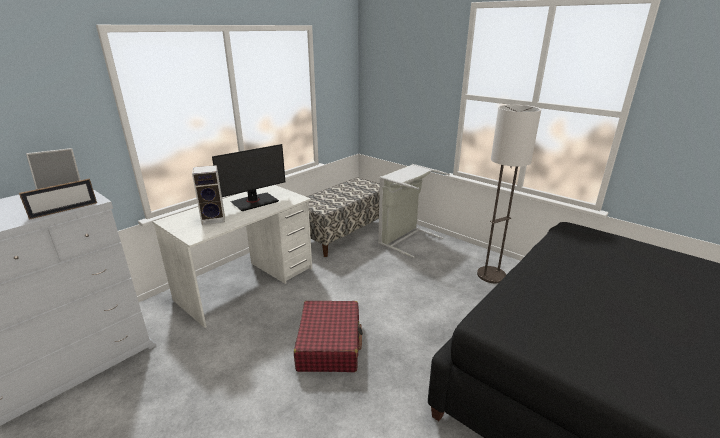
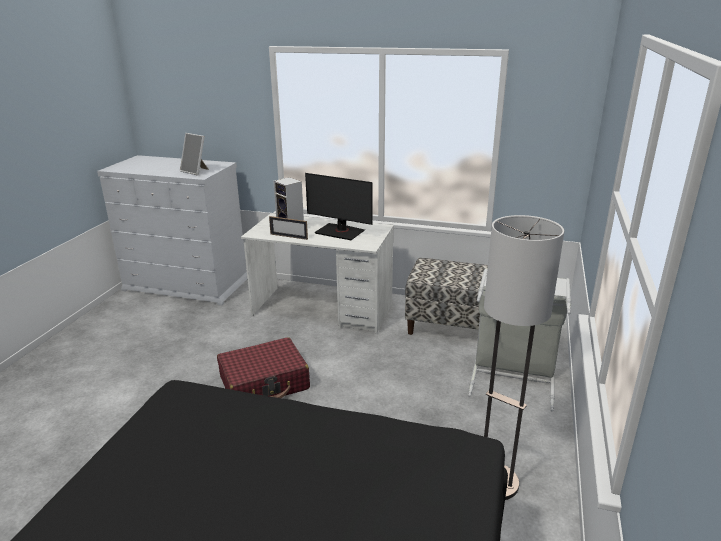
camera: 65 degrees right, 0 degrees up
(64, 210) = (182, 175): picture frame -> picture frame (289, 236)

